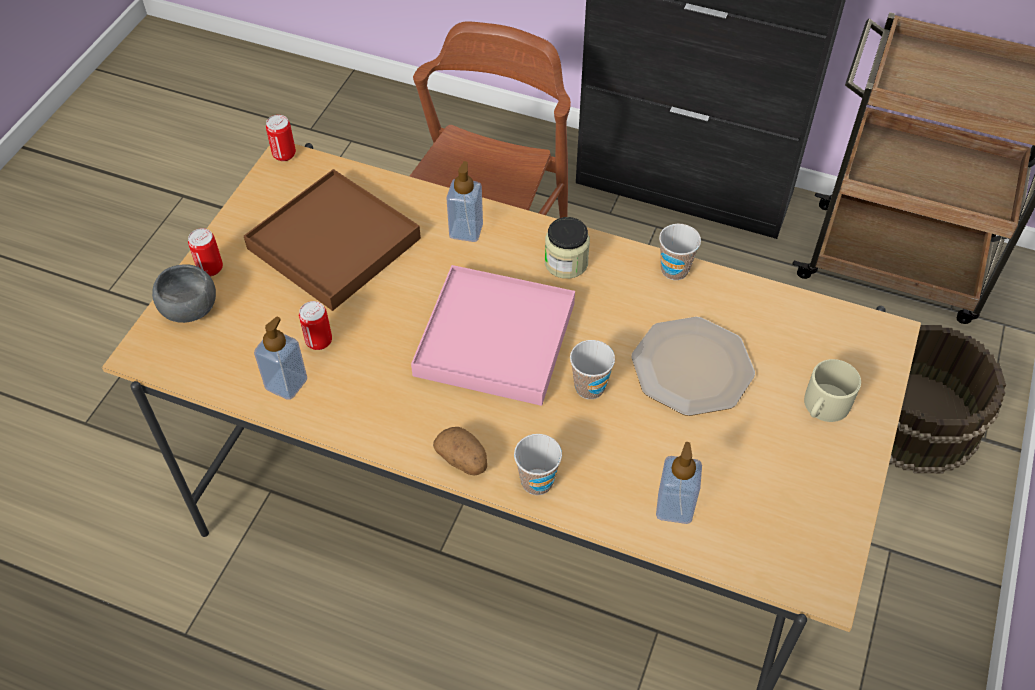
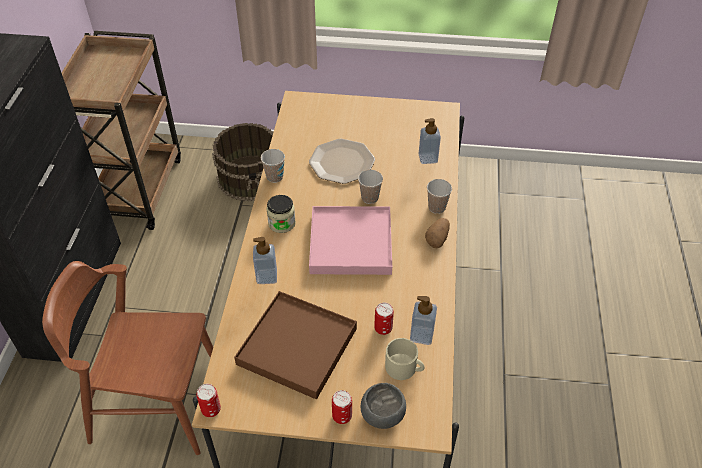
camera: 105 degrees left, 5 degrees down
(823, 406) = (349, 117): beige mug -> beige mug (404, 368)

